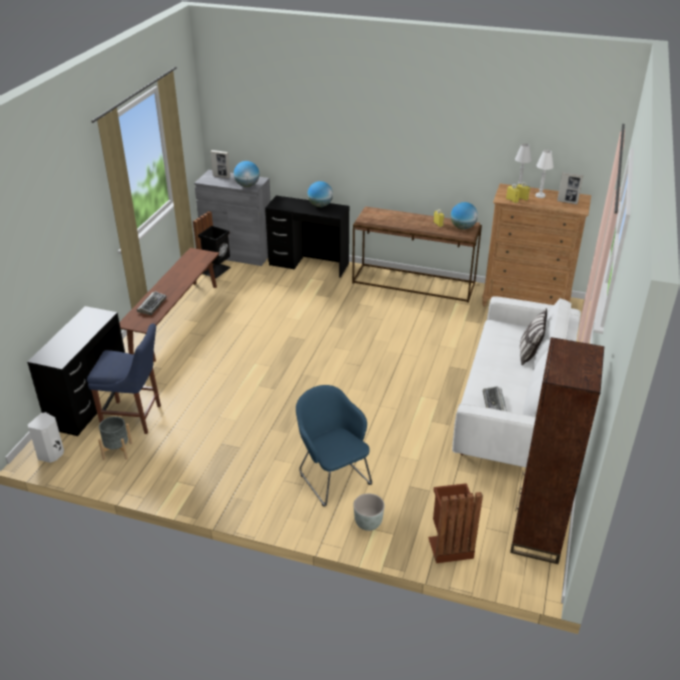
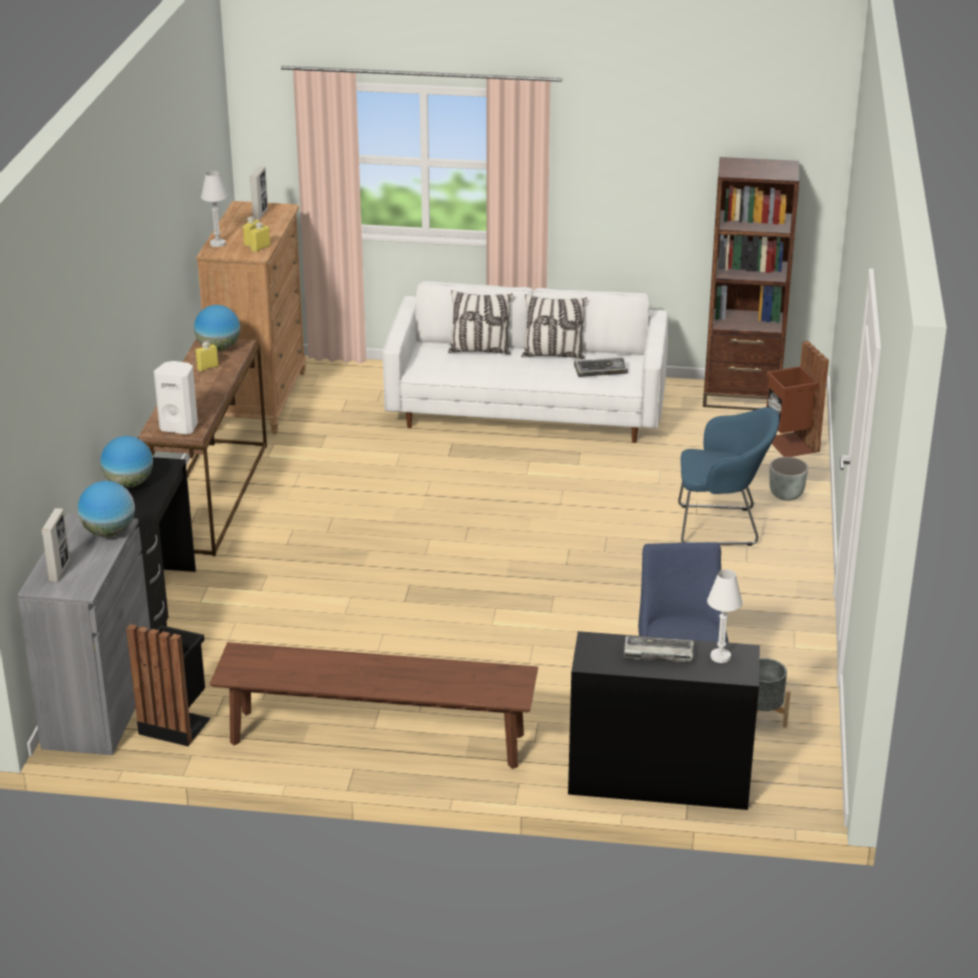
camera: 100 degrees left, 5 degrees down
(52, 455) = (803, 783): white speaker -> white speaker (180, 427)
(152, 305) = (447, 681): keyboard -> keyboard (657, 653)
(332, 477) = (721, 526): blue armchair -> blue armchair turned 135 degrees counterclockwise
(522, 386) = (553, 355): none -> pillow
(540, 196) = (241, 230): white table lamp -> white table lamp (720, 657)

